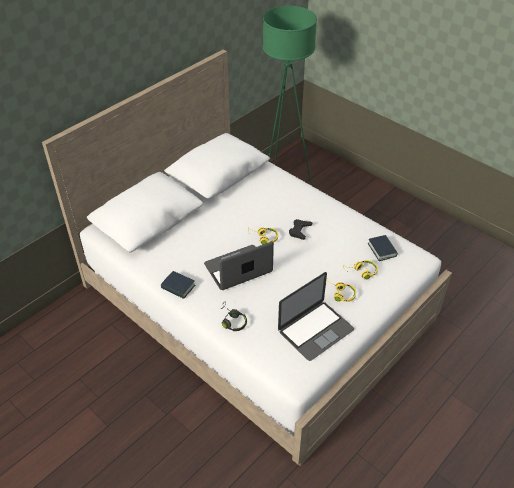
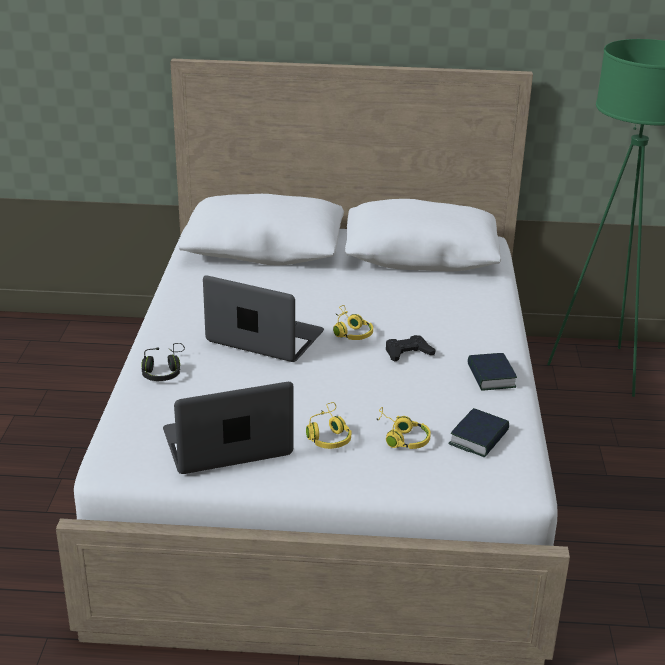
camera: 50 degrees right, 15 degrees down
(178, 287) = (175, 311): book -> book (491, 377)
(315, 330) = (227, 443): laptop -> laptop turned 150 degrees clockwise

